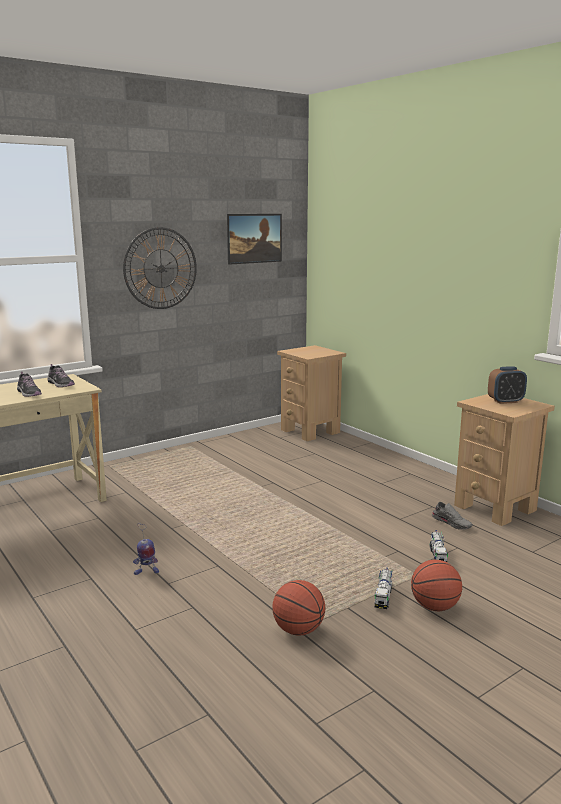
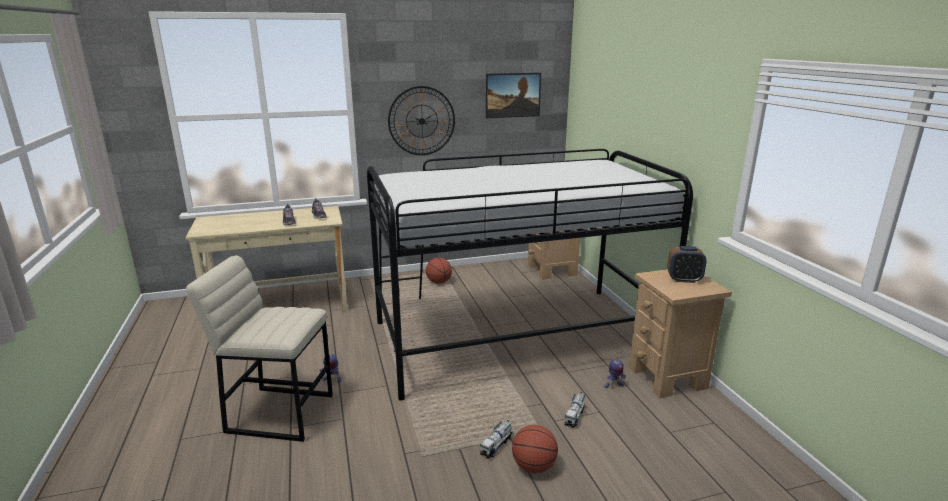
camera: 20 degrees right, 5 degrees up
(105, 618) = (278, 413): none -> beige chair
(298, 630) = (405, 459): basketball -> basketball (439, 282)
(318, 497) = (512, 336): none -> black bed
(452, 523) = (613, 385): grey shoe -> toy robot

